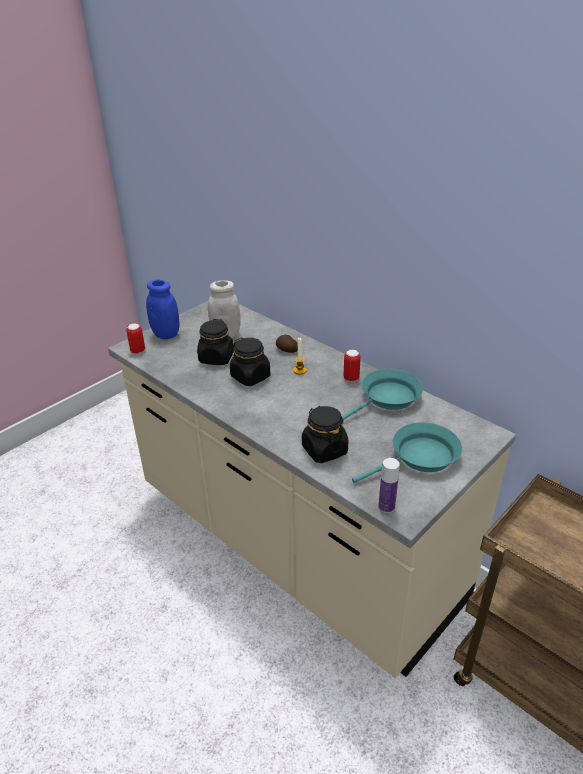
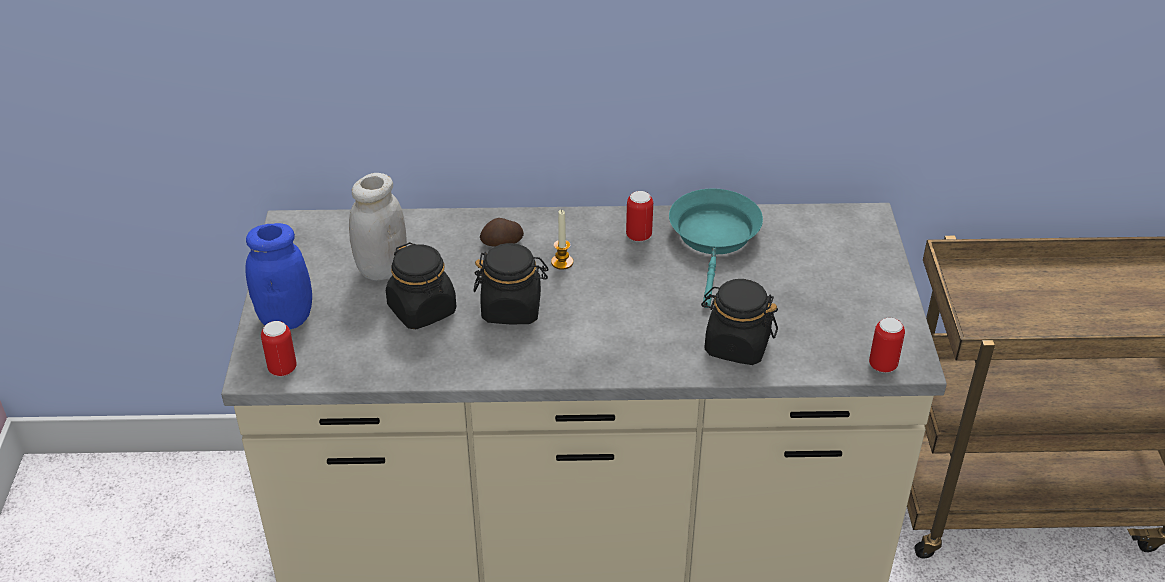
camera: 45 degrees left, 5 degrees up
(386, 507) = (882, 365): bottle -> can
(420, 457) = (840, 289): turquoise frying pan -> none

